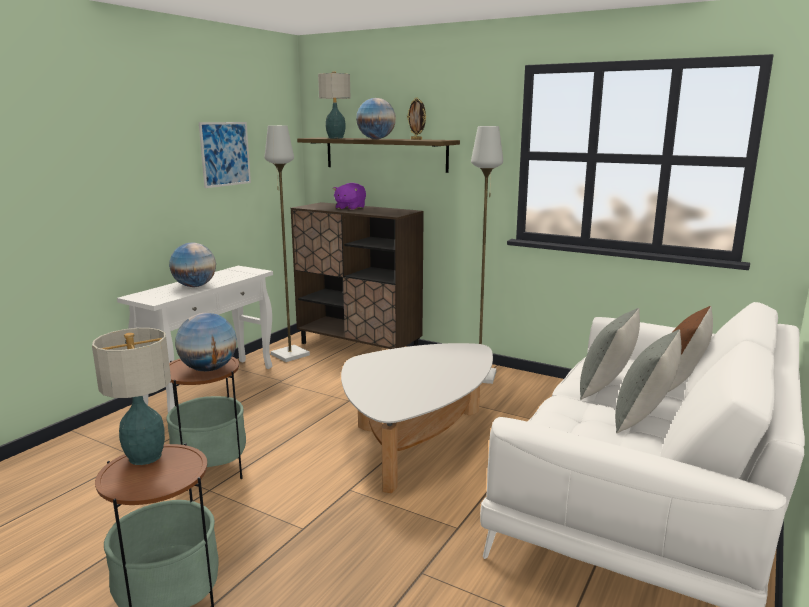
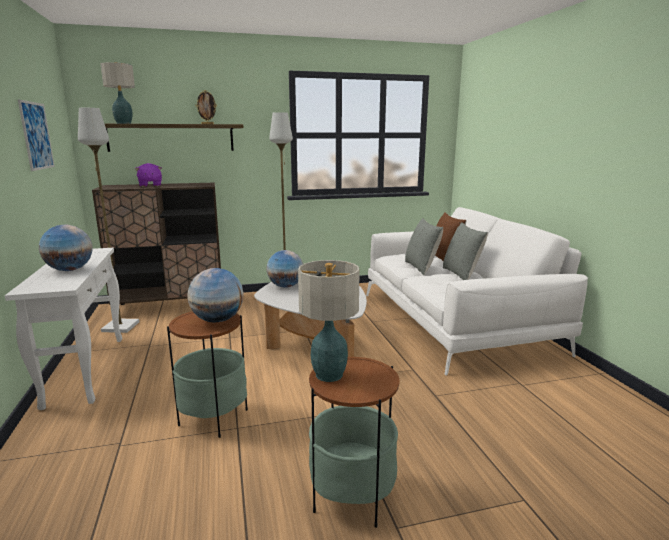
camera: 45 degrees left, 0 degrees up
(376, 139) = (172, 123): globe -> globe (285, 286)

